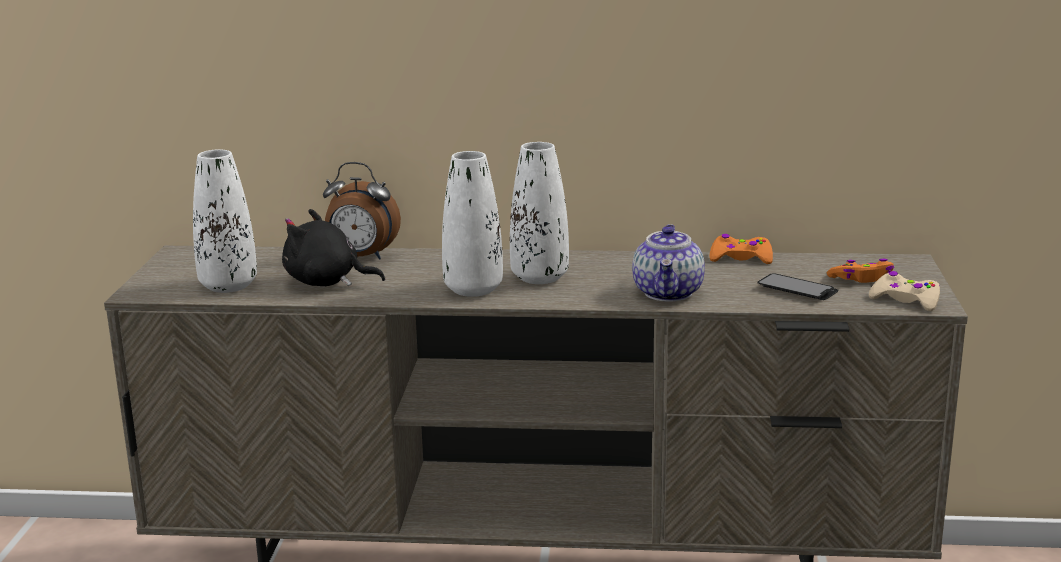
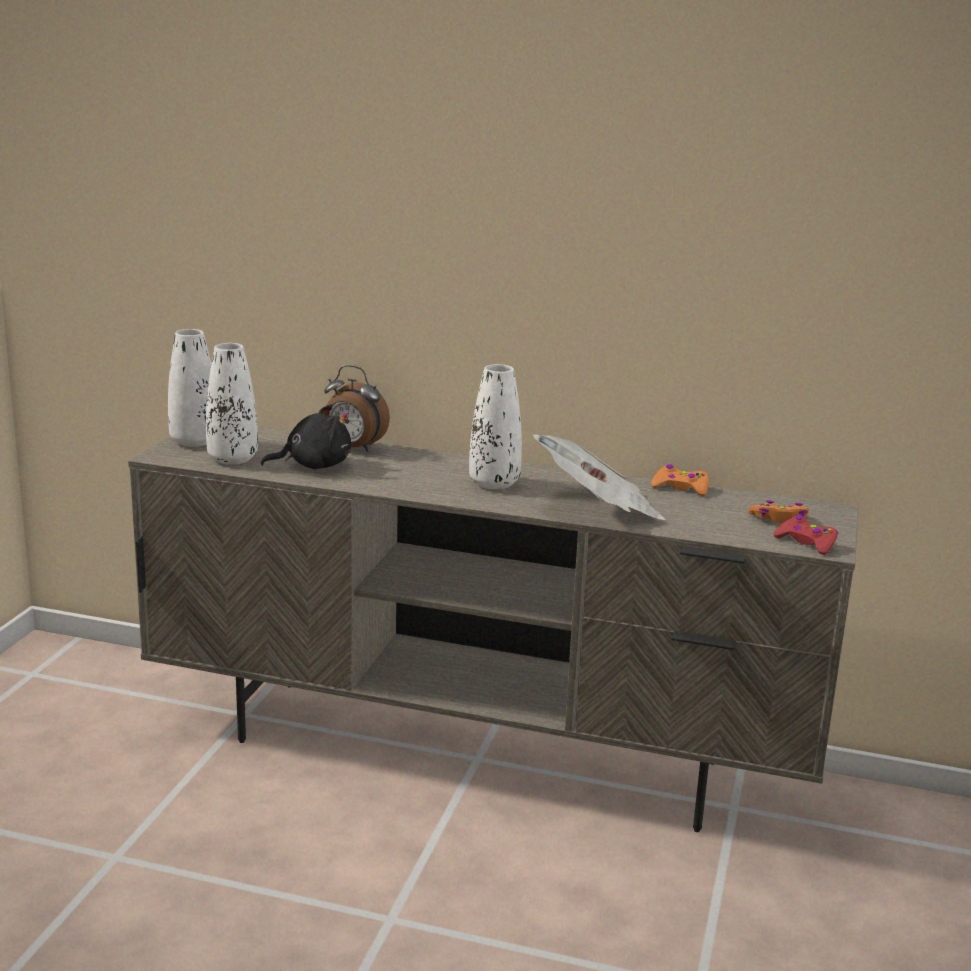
camera: 10 degrees right, 0 degrees up
(326, 282) = (313, 466): black plush toy -> black plush toy turned 135 degrees clockwise
(473, 289) = (432, 486): white vase -> white vase (194, 441)
(669, 293) = (598, 510): teapot -> newspaper
(797, 289) = (714, 521): phone -> none
(905, 300) = (806, 542): beige game controller -> red game controller

